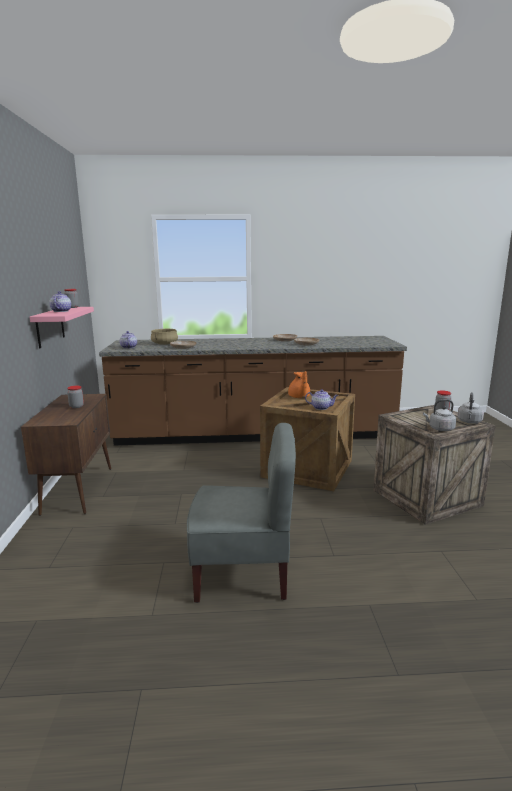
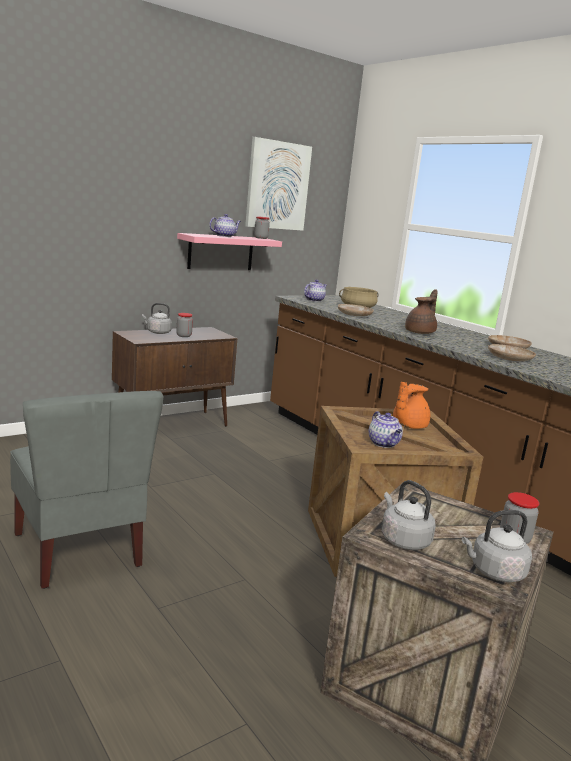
camera: 55 degrees right, 0 degrees up
(52, 412) = (157, 332): none -> grey kettle
(62, 260) = (277, 185): none -> picture
(241, 345) = (421, 332): none -> brown teapot

